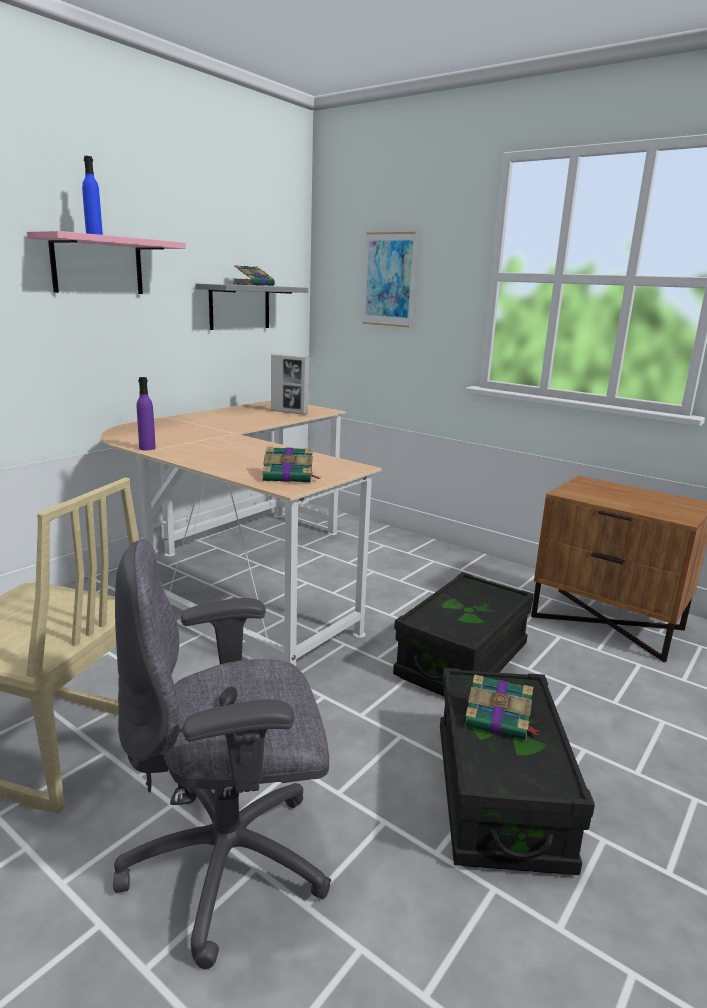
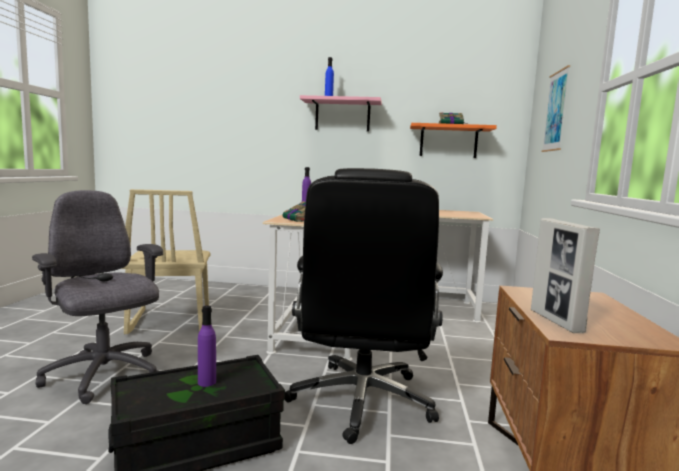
camera: 60 degrees right, 10 degrees down
(239, 307) = (448, 141): grey shelf -> orange shelf
(289, 412) = (448, 214): picture frame -> picture frame (556, 321)
(462, 661) = (361, 402): black storage box -> black office chair
(499, 720) = (207, 382): book -> purple bottle

